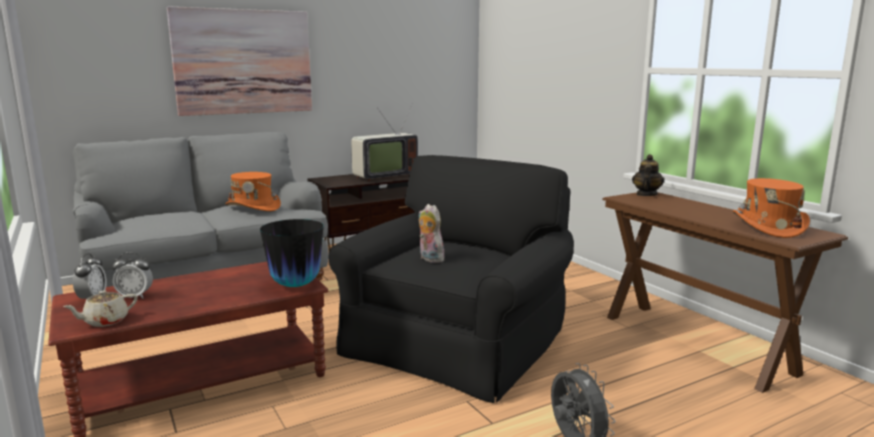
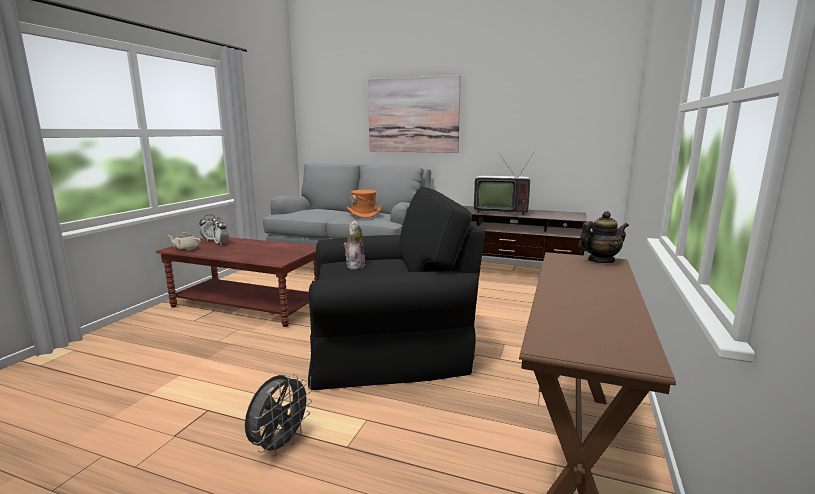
camera: 50 degrees right, 0 degrees up
(295, 285) = (276, 259): vase -> none
(768, 227) = (591, 325): orange hat -> none

